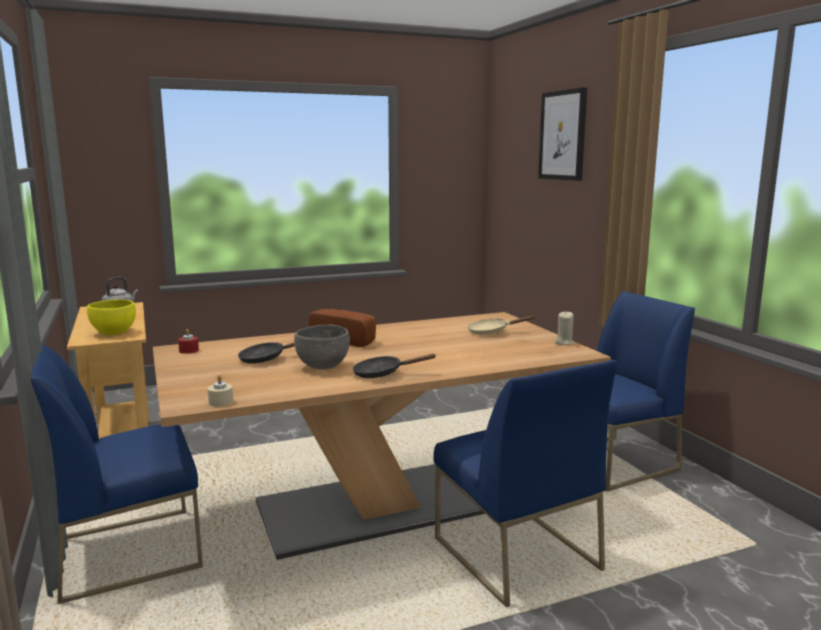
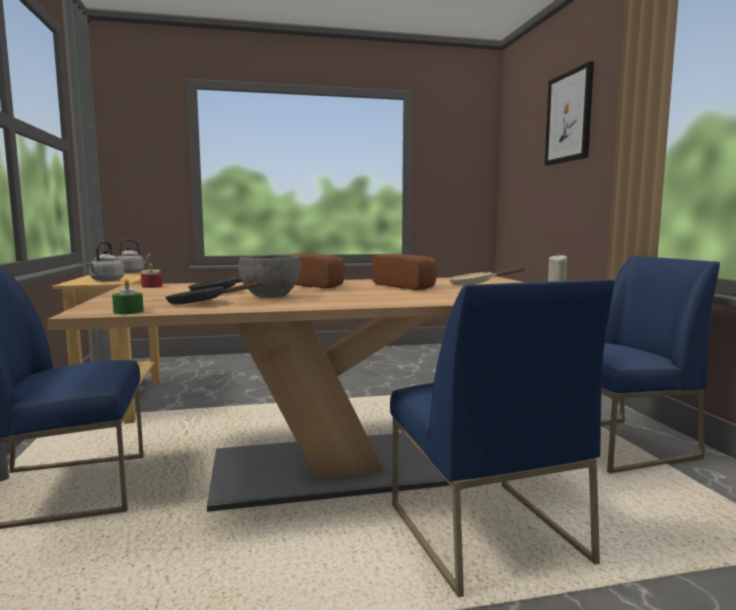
camera: 10 degrees right, 5 degrees down
(114, 333) = (106, 280): yellow bowl -> grey kettle
(221, 402) = (128, 312): beige candle -> green candle
(382, 374) = (330, 302): black frying pan -> black frying pan (202, 303)
(432, 338) = (407, 286): none -> bread

